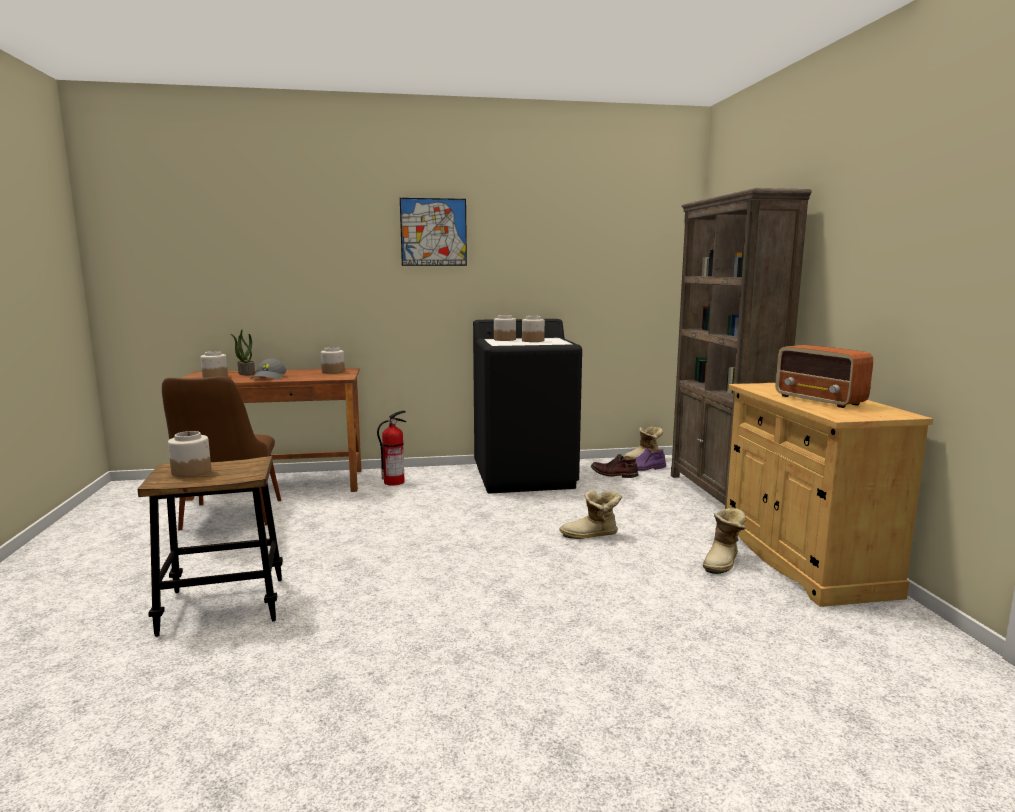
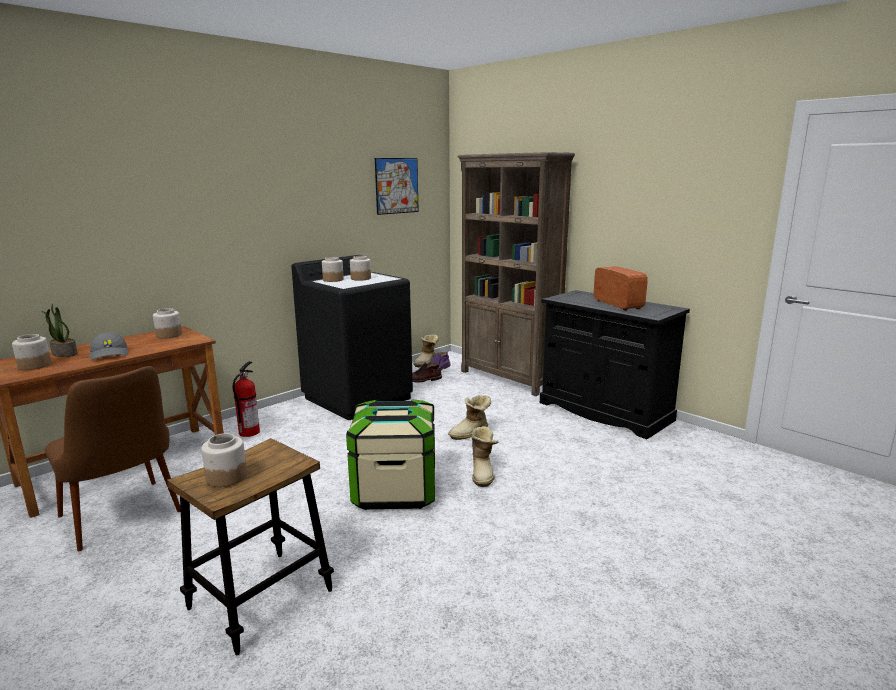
camera: 35 degrees left, 5 degrees up
(433, 232) = (245, 179): picture -> picture (397, 186)
(440, 563) = (395, 490): none -> storage box
(723, 562) = (569, 427): boot -> boot (483, 473)
(802, 559) = (604, 411): beige cabinet -> black cabinet
(820, 400) = (617, 305): radio -> radio turned 135 degrees counterclockwise

